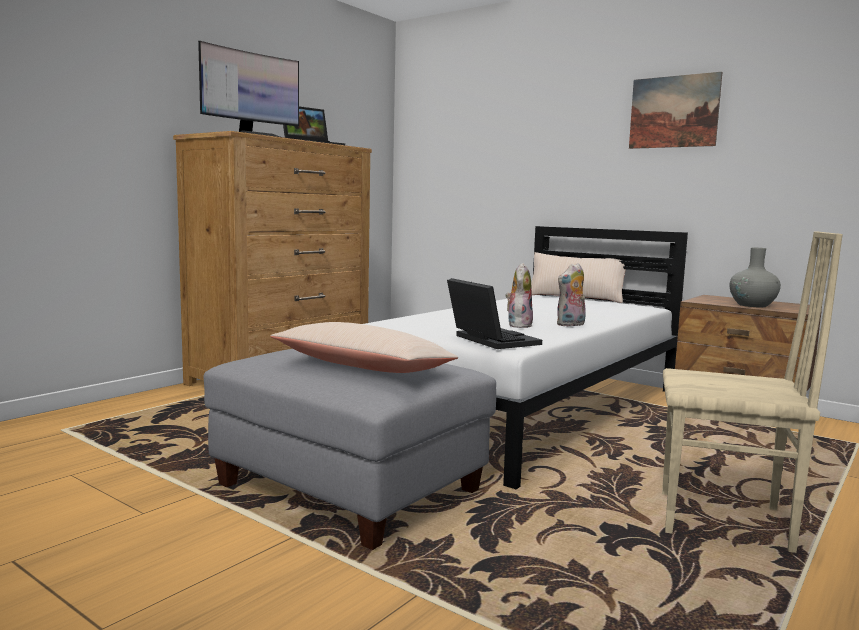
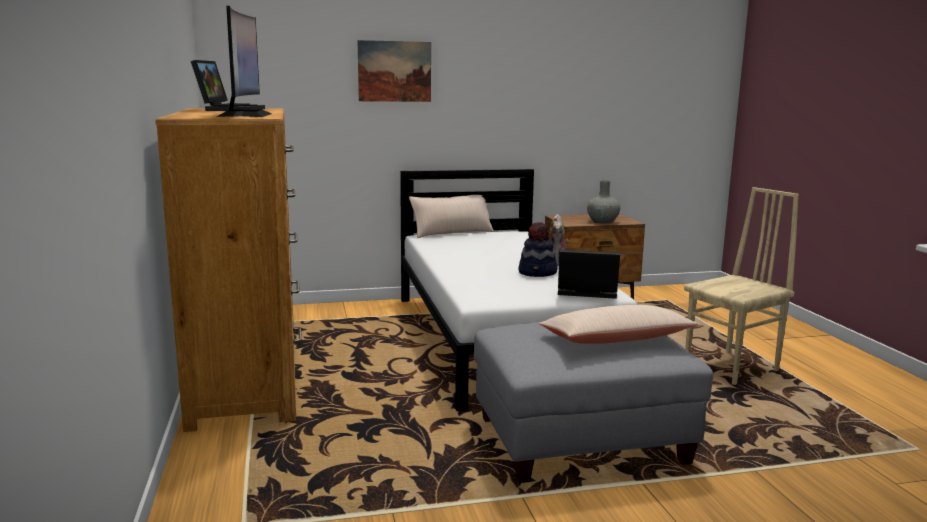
camera: 50 degrees left, 5 degrees up
(518, 325) = (538, 273): plush toy -> hat
(673, 112) = (513, 71): picture -> picture (394, 71)

